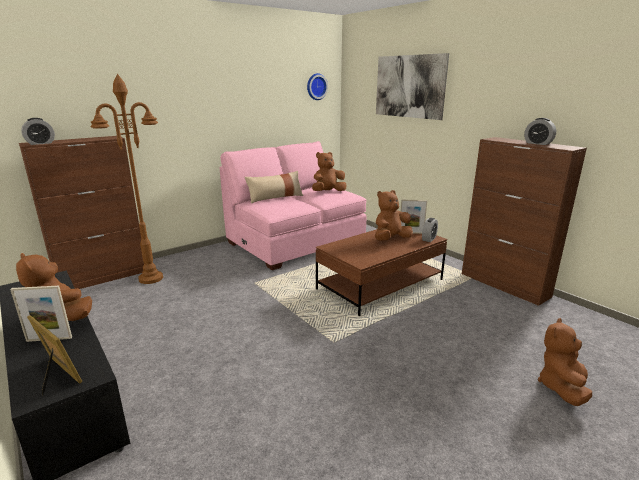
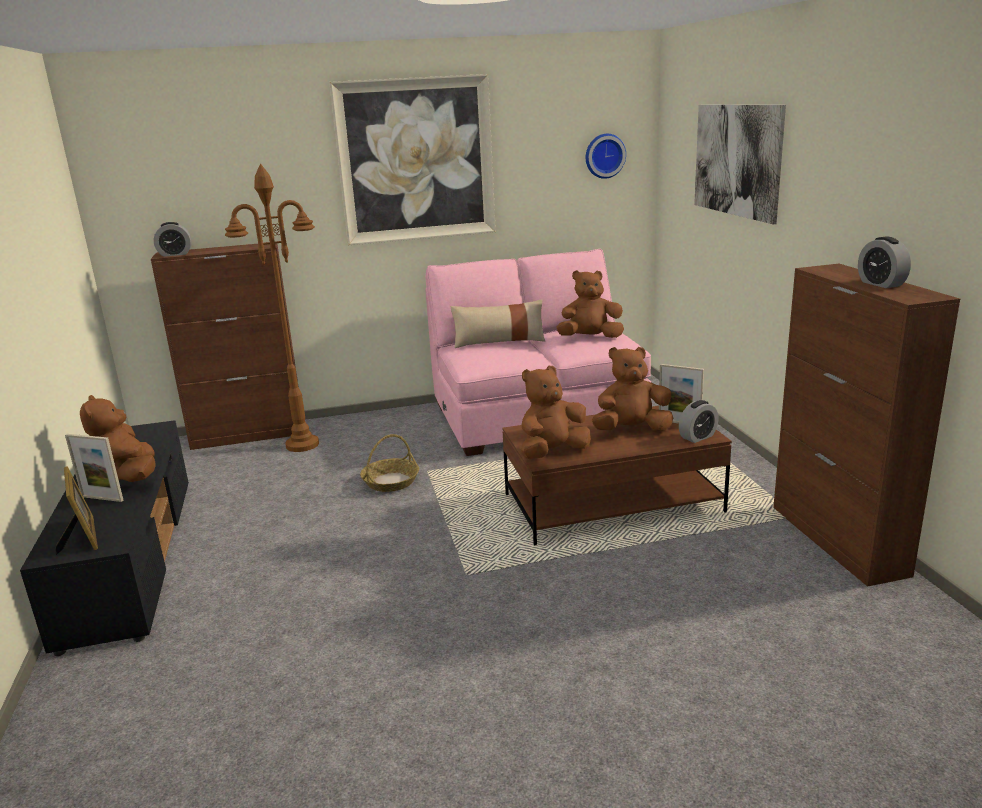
camera: 25 degrees right, 0 degrees up
(211, 82) = (416, 160): none -> picture
(235, 293) = (391, 481): none -> basket
(562, 388) = (760, 719): brown plush toy -> brown plush toy (552, 453)

